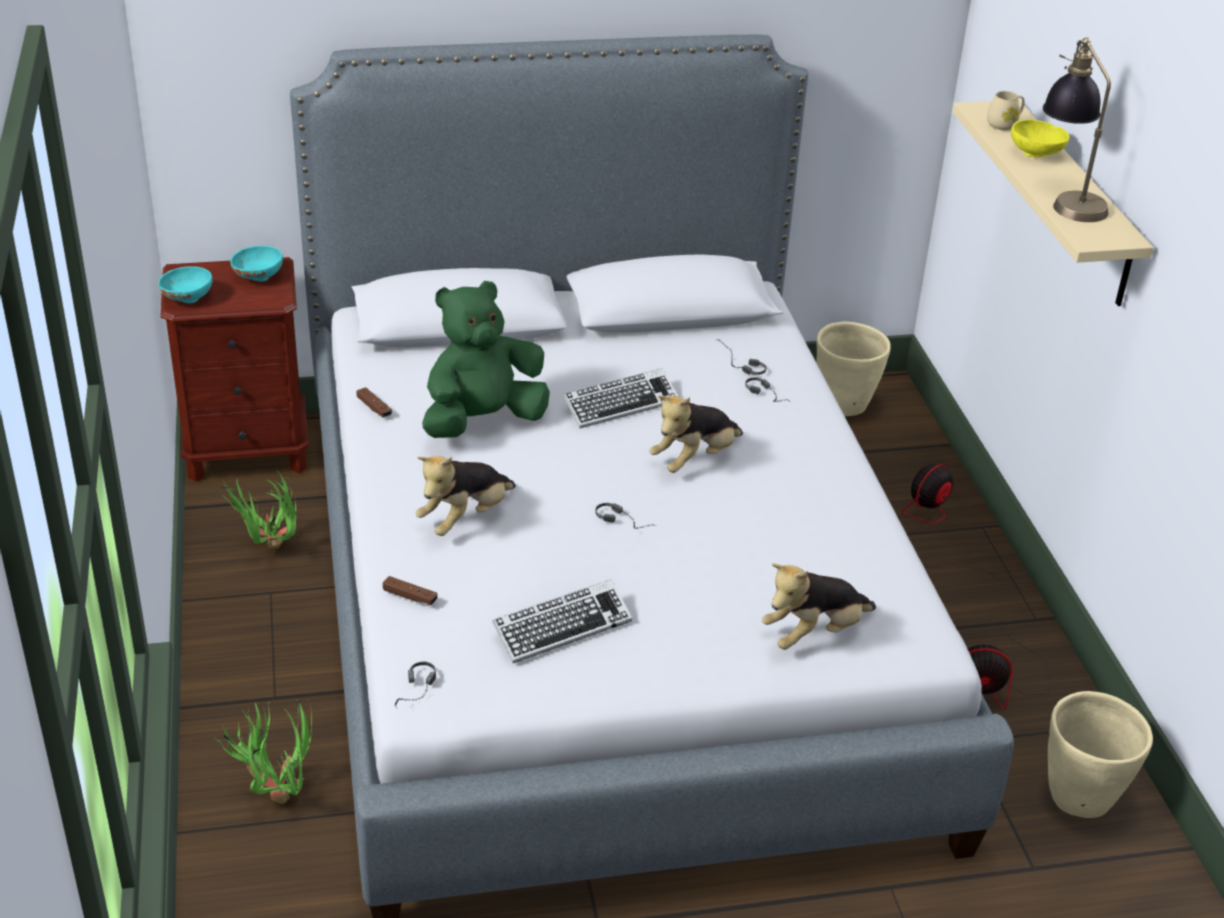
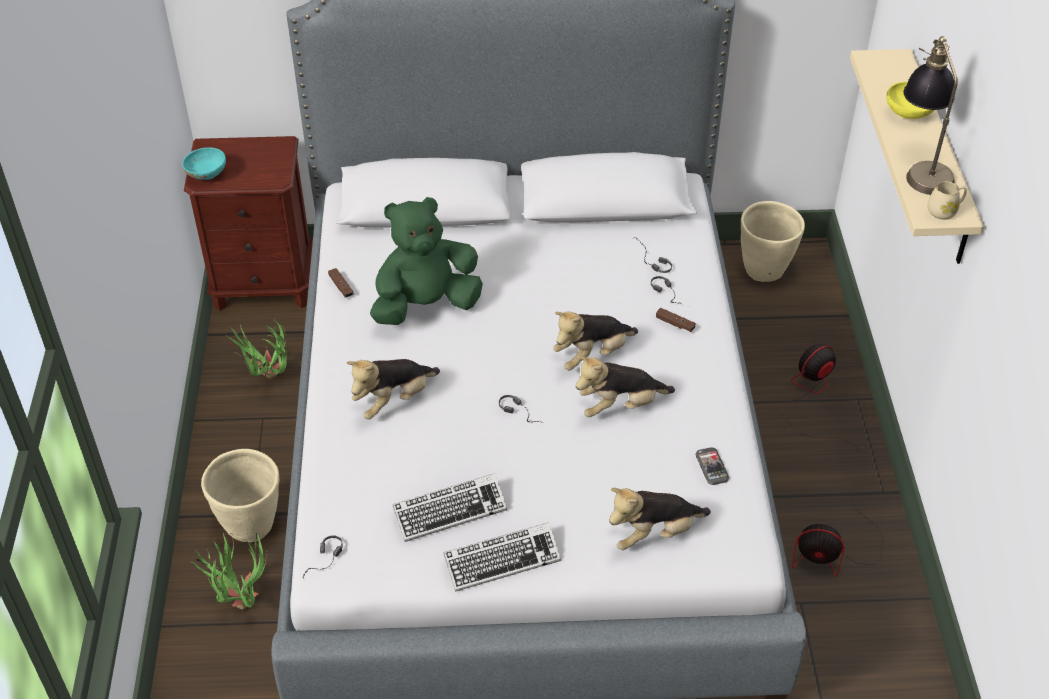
camera: 10 degrees right, 10 degrees up
(257, 277) = (265, 155): turquoise bowl -> none
(410, 596) = (336, 472): brown game controller -> brown game controller (675, 324)
(620, 404) = (542, 296): keyboard -> keyboard (502, 560)
(740, 508) = (620, 406): none -> plush toy
(864, 562) = (712, 467): none -> phone
(1004, 124) = (889, 78): beige mug -> beige mug (944, 211)
(1081, 799) = (881, 665): beige planter -> beige planter (251, 526)

